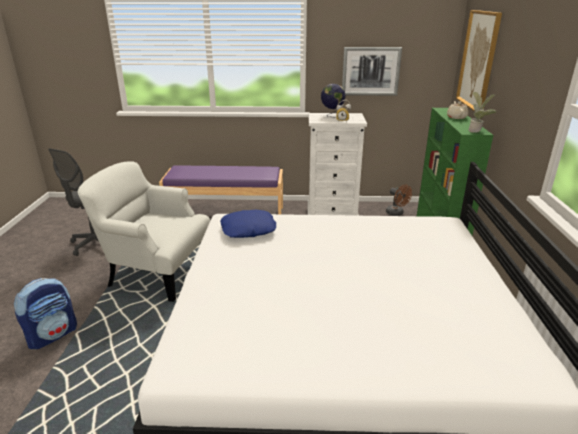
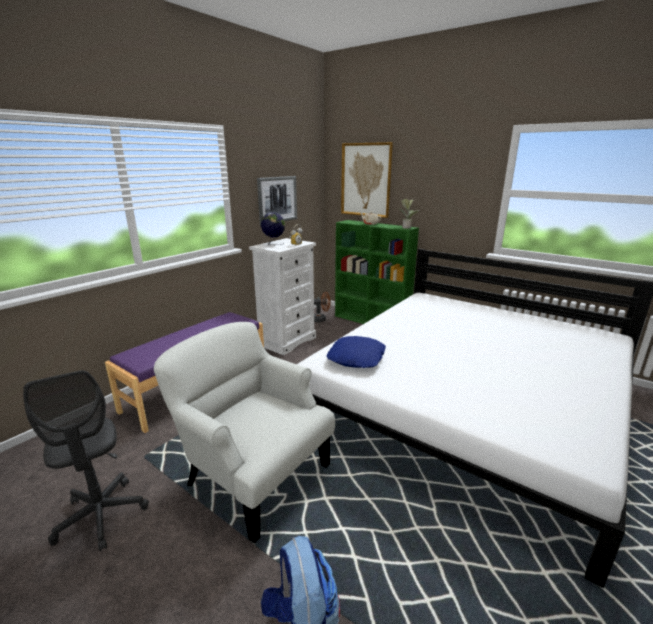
camera: 55 degrees left, 5 degrees down
(156, 272) = (254, 475): white armchair -> white armchair turned 75 degrees clockwise

